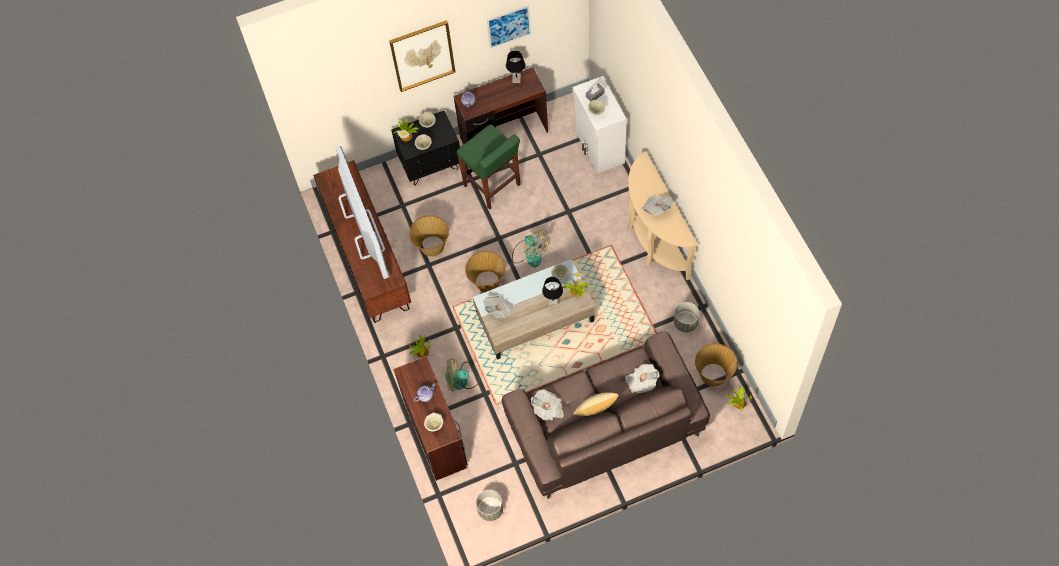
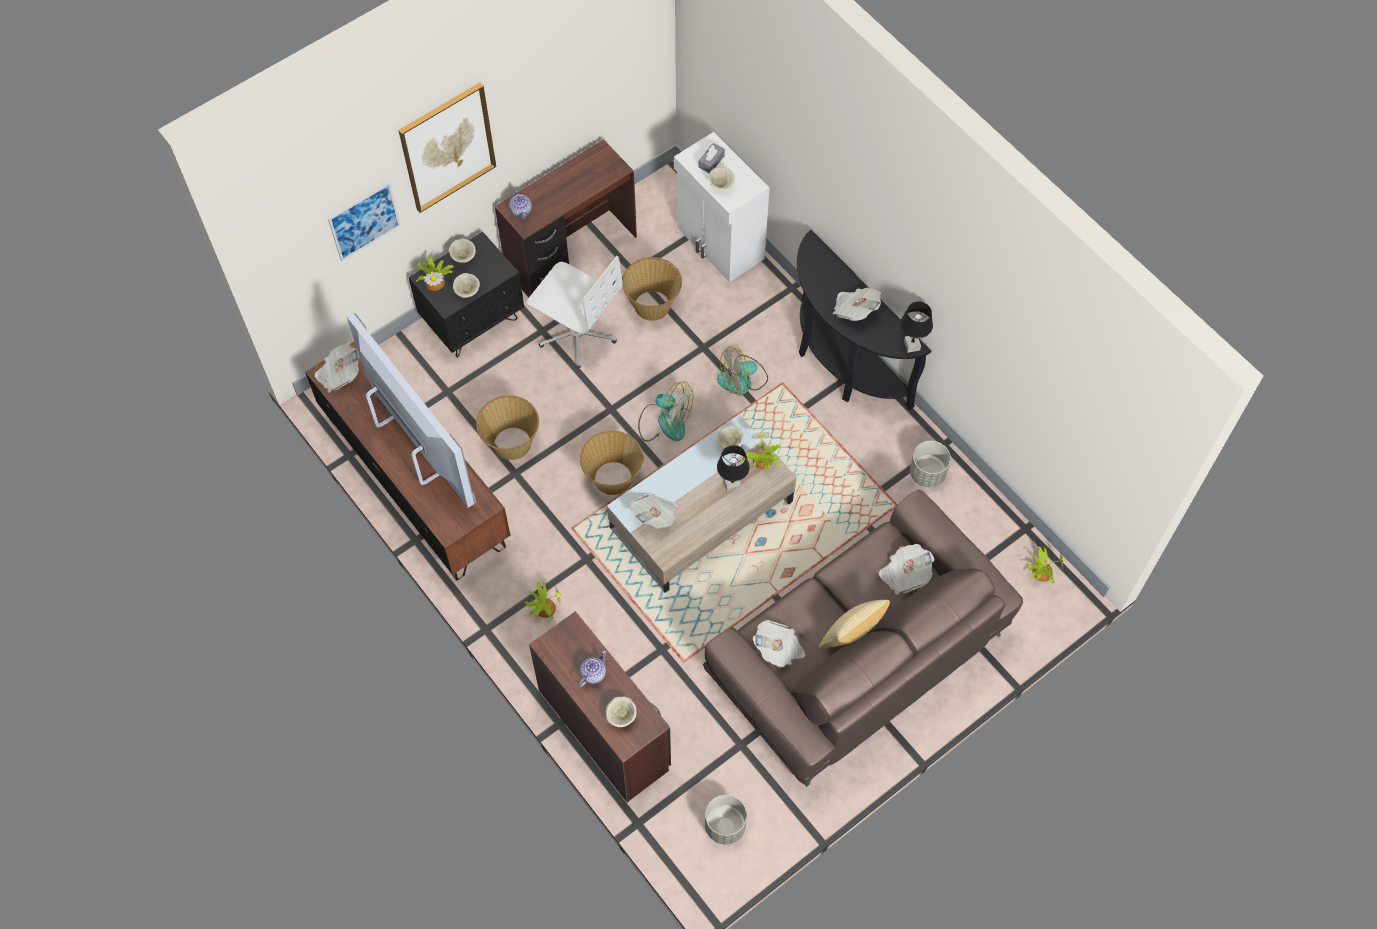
camera: 20 degrees left, 0 degrees up
(333, 181) = (339, 374): none -> newspaper
(462, 379) = (620, 636): fan -> fan (742, 380)
(492, 186) = (577, 333): green stool -> white office chair
(509, 26) = (567, 79): picture -> picture (364, 221)
(516, 79) = (584, 162): black table lamp -> black table lamp (911, 345)
(653, 240) = (841, 363): beige console table -> black console table
(713, 374) = (992, 539): basket -> basket (652, 305)

